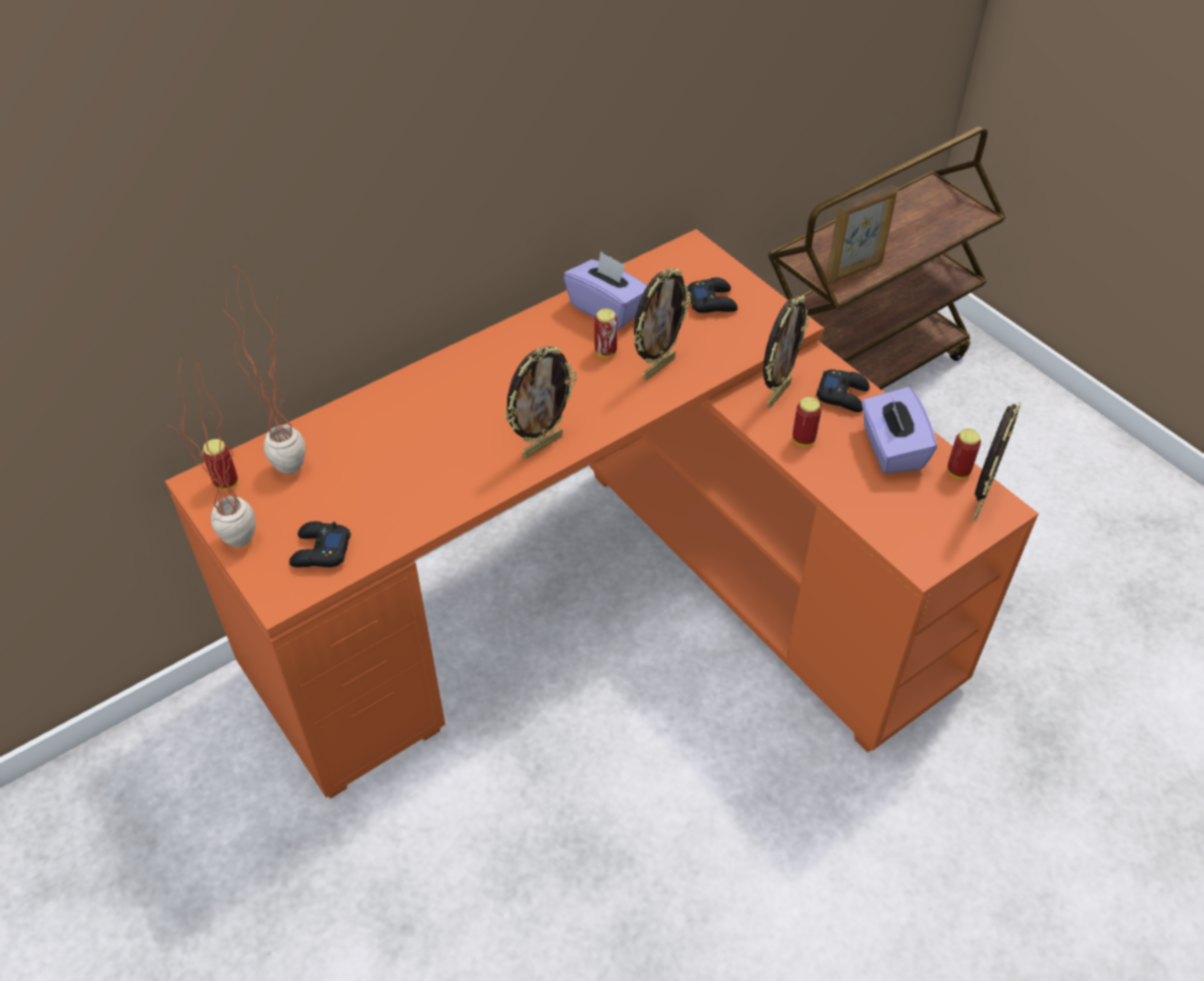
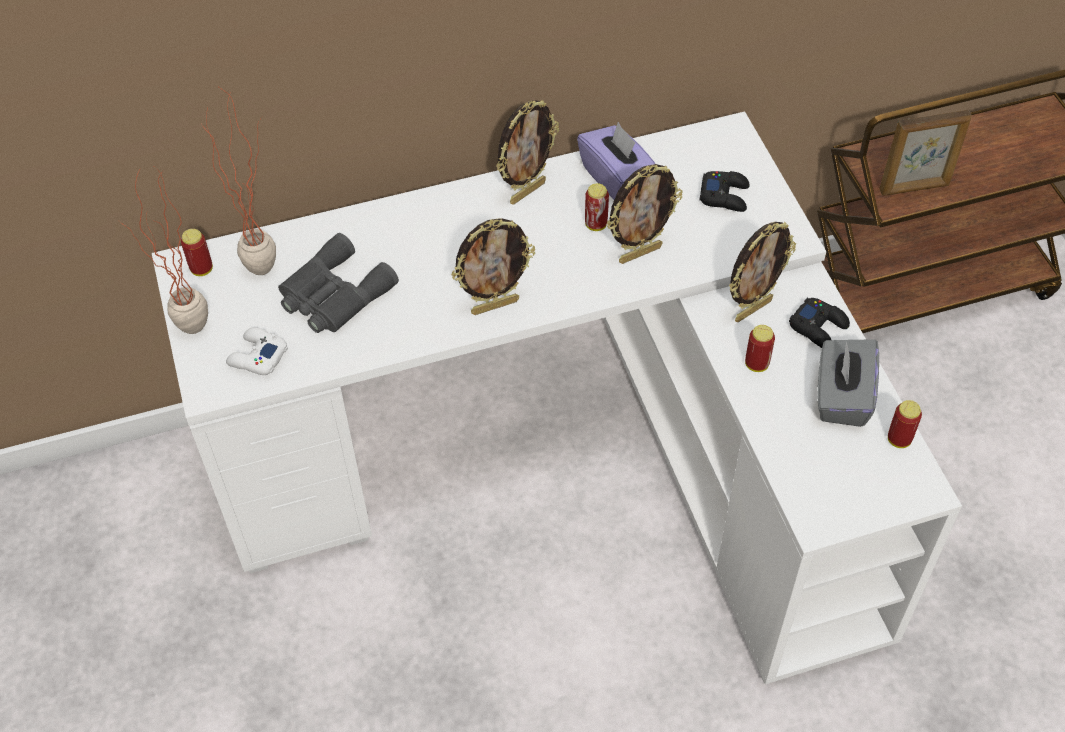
camera: 20 degrees right, 5 degrees up
(320, 551) = (257, 356): black game controller -> white game controller
(375, 474) = (333, 295): none -> grey binoculars
(606, 602) = (569, 460): orange desk -> white desk
(891, 449) = (841, 397): purple tissue box -> grey tissue box
(979, 503) = (904, 477): picture frame -> picture frame (527, 192)

